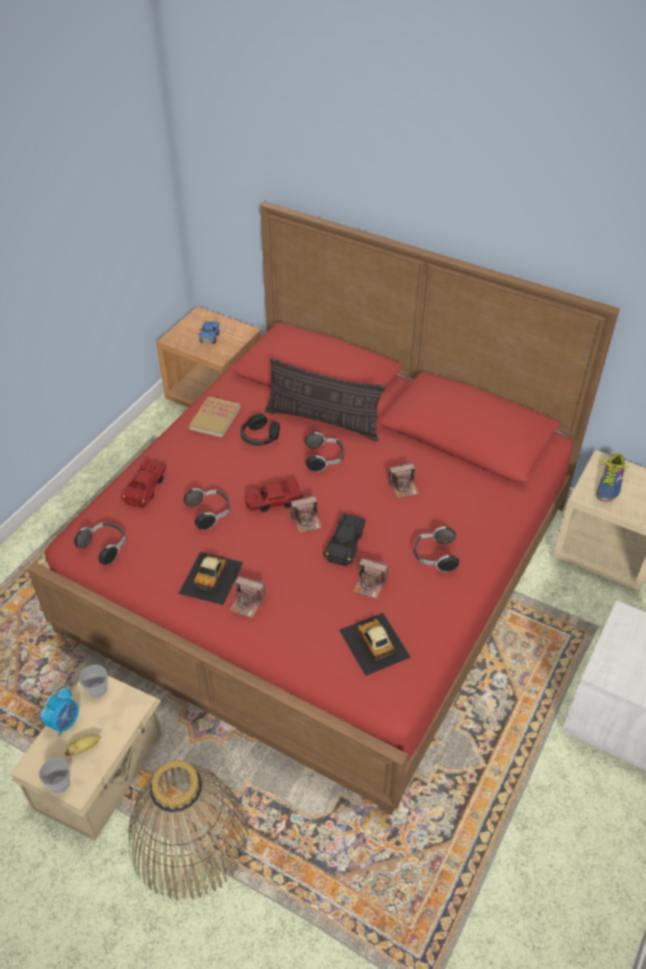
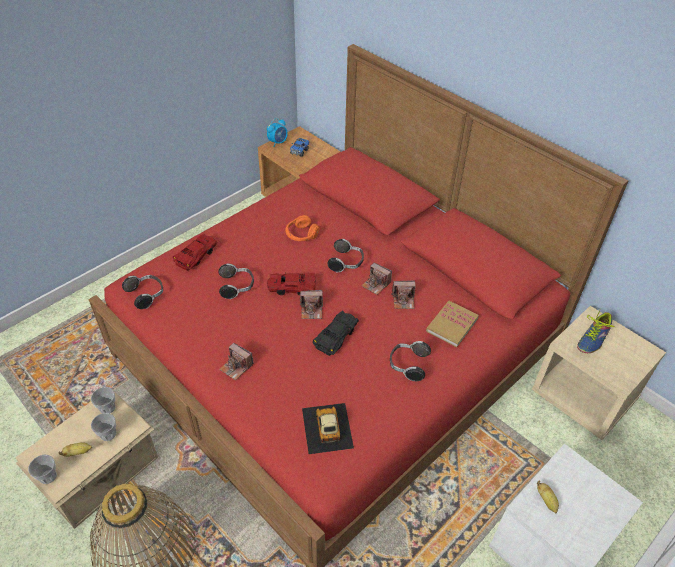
camera: 15 degrees right, 0 degrees up
(64, 722) = (72, 427): alarm clock -> alarm clock (278, 142)
(111, 718) = (108, 434): none -> cup
(211, 577) = (217, 339): toy car -> none
(215, 418) = (272, 213): book -> book (452, 325)
(259, 437) = (301, 234): black headphones -> orange headphones
(323, 421) = (357, 232): pillow -> none
(370, 585) = (343, 376): camera -> camera (376, 284)
(618, 662) = (546, 501): none -> banana

